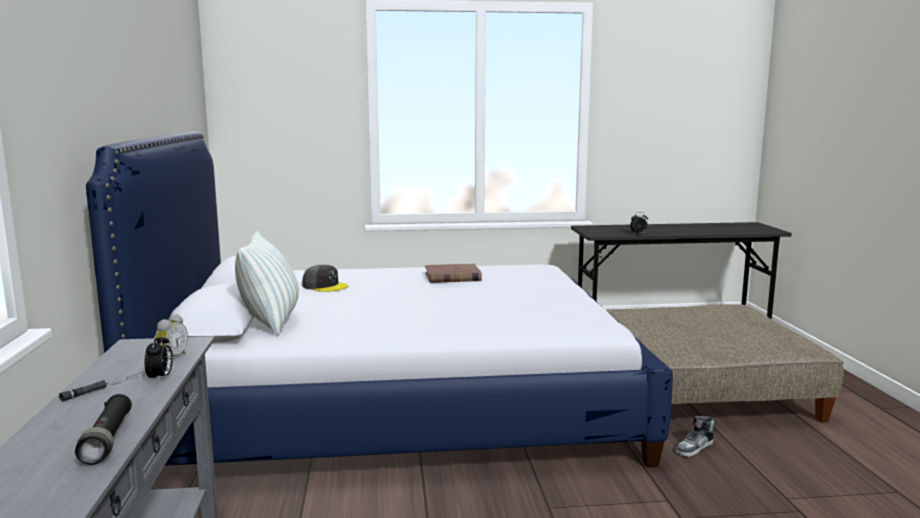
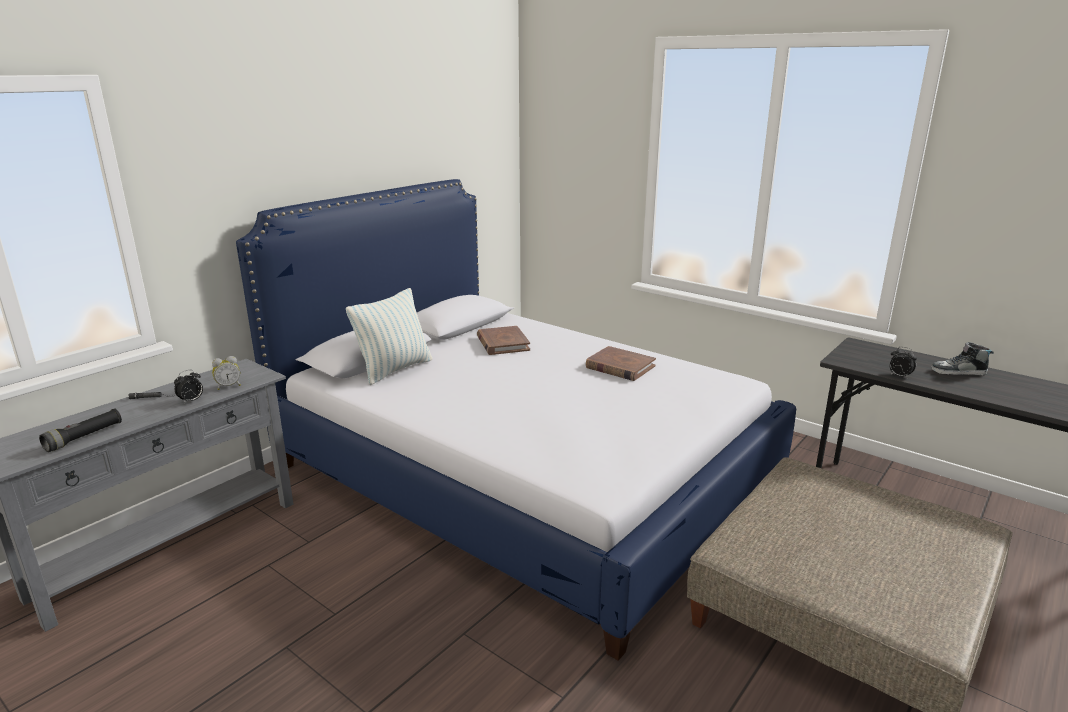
camera: 45 degrees right, 10 degrees up
(325, 286) = (502, 343): grey cap -> brown book
(695, 448) = (693, 667): shoe -> shoe (958, 372)

